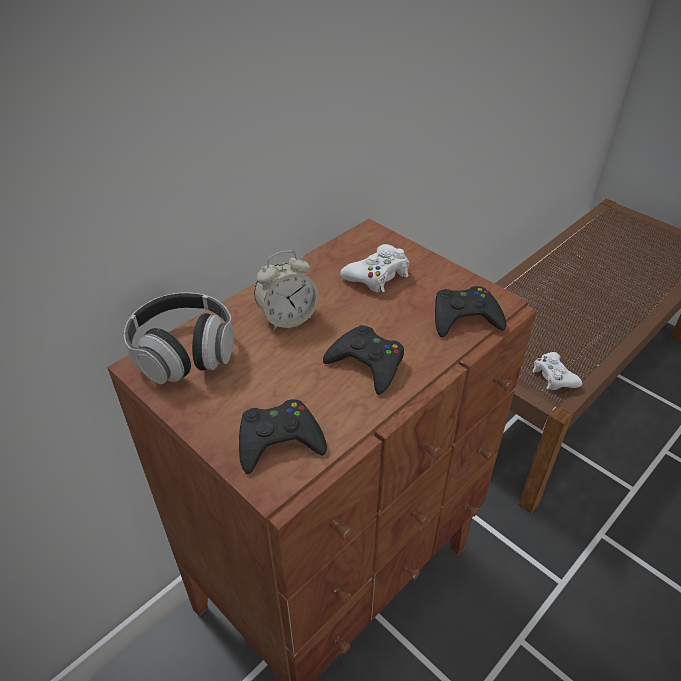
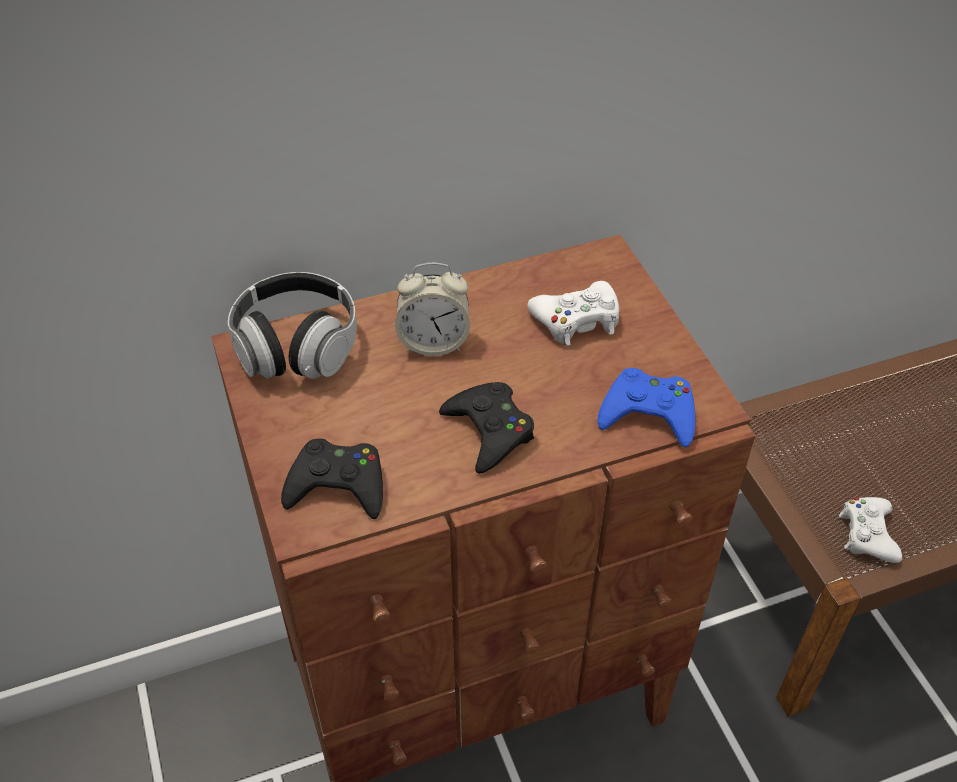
camera: 25 degrees right, 5 degrees up
(464, 318) = (648, 414): black game controller -> blue game controller

